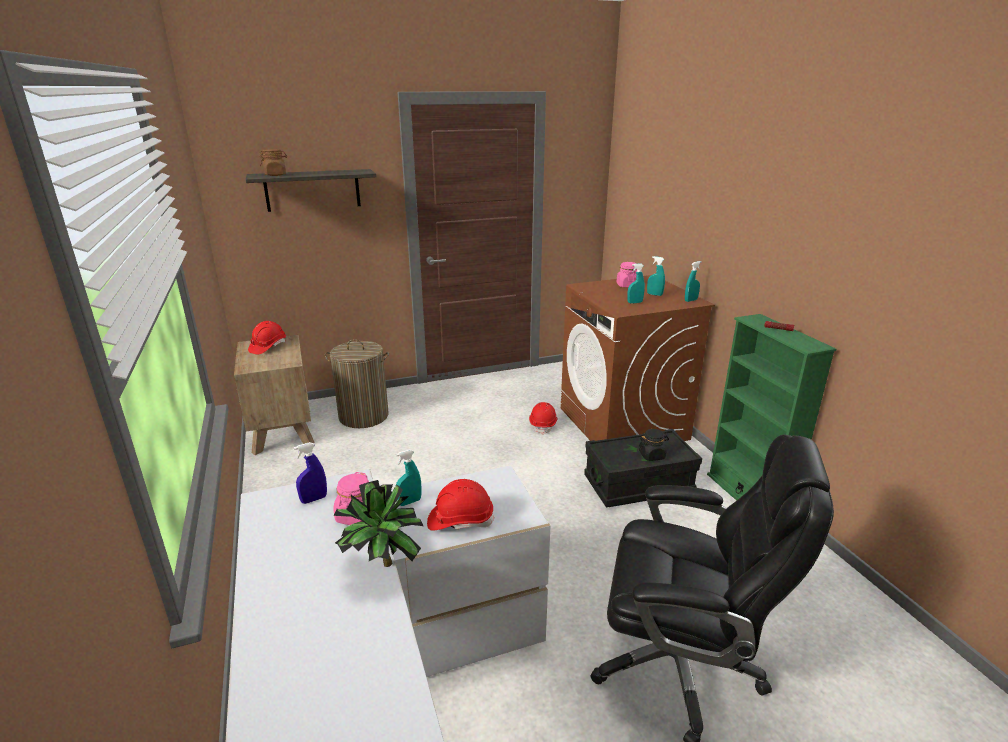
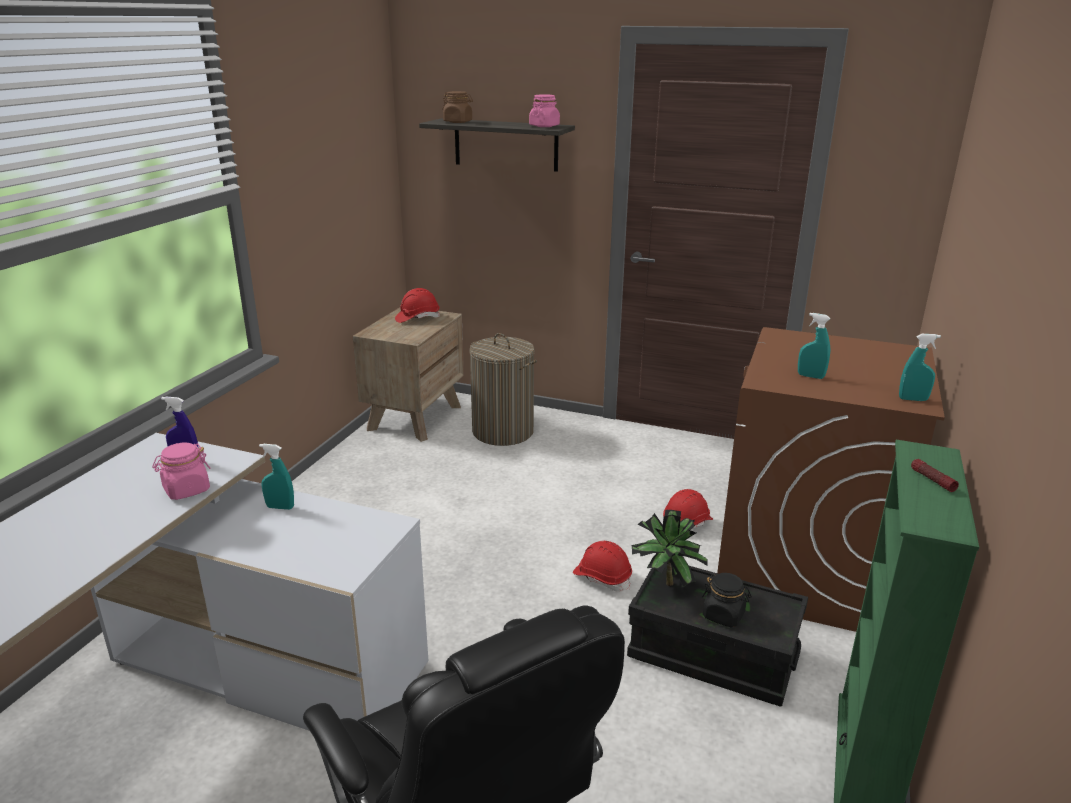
camera: 40 degrees right, 0 degrees up
(381, 567) = (129, 540): potted plant -> potted plant (663, 584)
(460, 520) = (288, 546): red hard hat -> red hard hat (602, 577)
(627, 285) = (850, 351): pink jar -> pink jar (544, 126)
(654, 294) = (868, 375): turquoise spray bottle -> none

